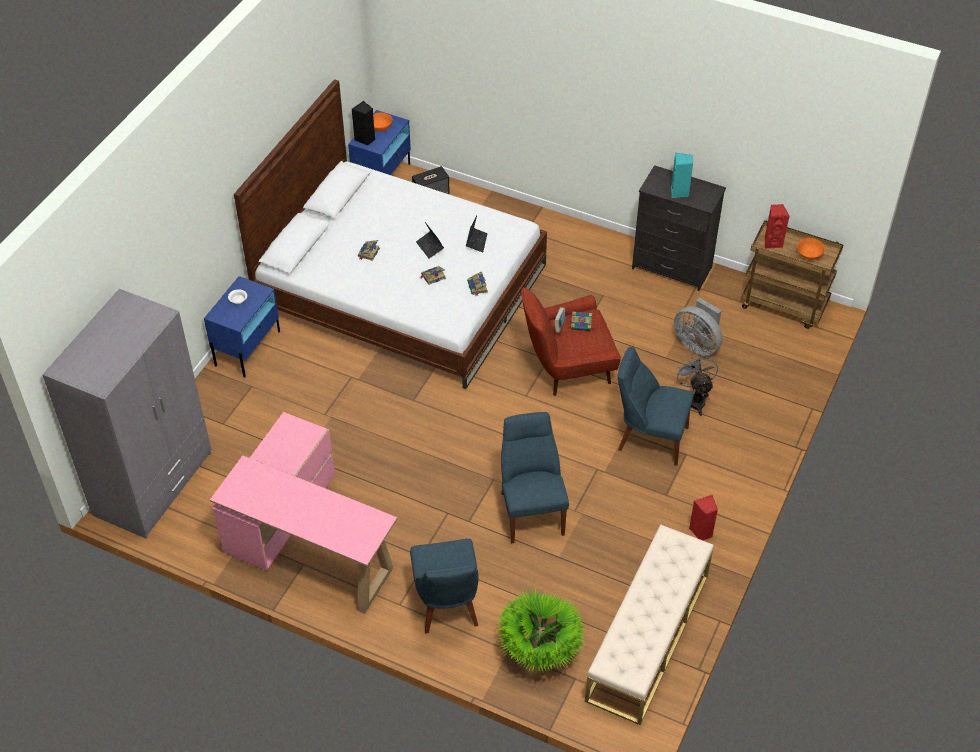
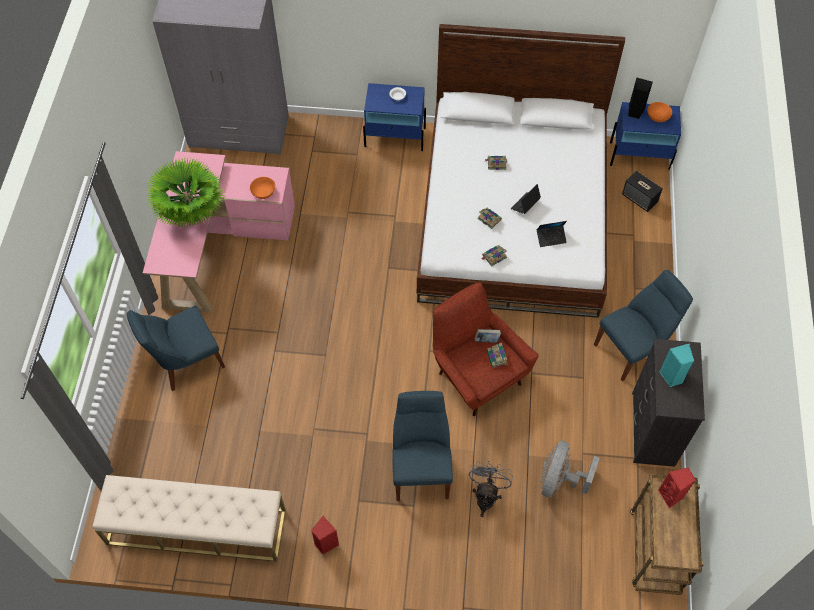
camera: 70 degrees right, 10 degrees up
(531, 510) = (302, 394): blue chair -> blue chair (633, 348)
(540, 651) = (159, 445): potted plant -> potted plant (192, 215)
(695, 399) = (486, 496): grey fan -> grey fan turned 45 degrees counterclockwise
(809, 255) = (672, 538): orange bowl -> orange bowl (263, 192)

